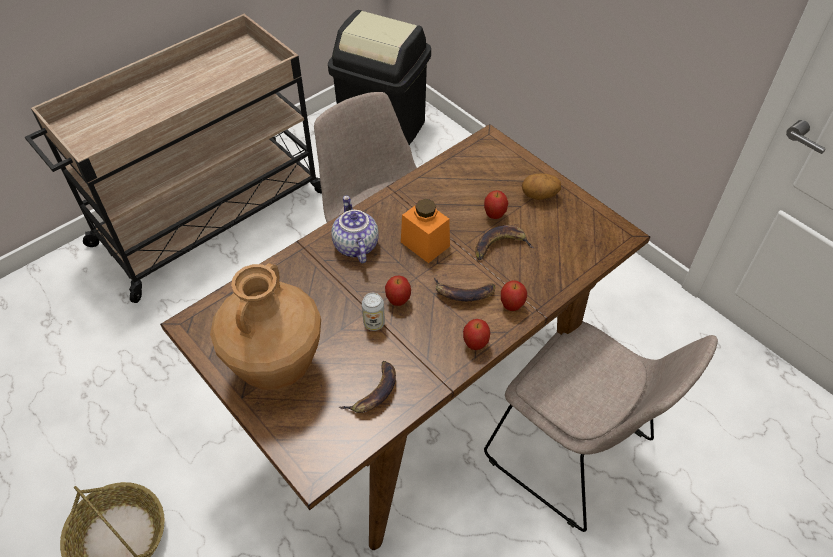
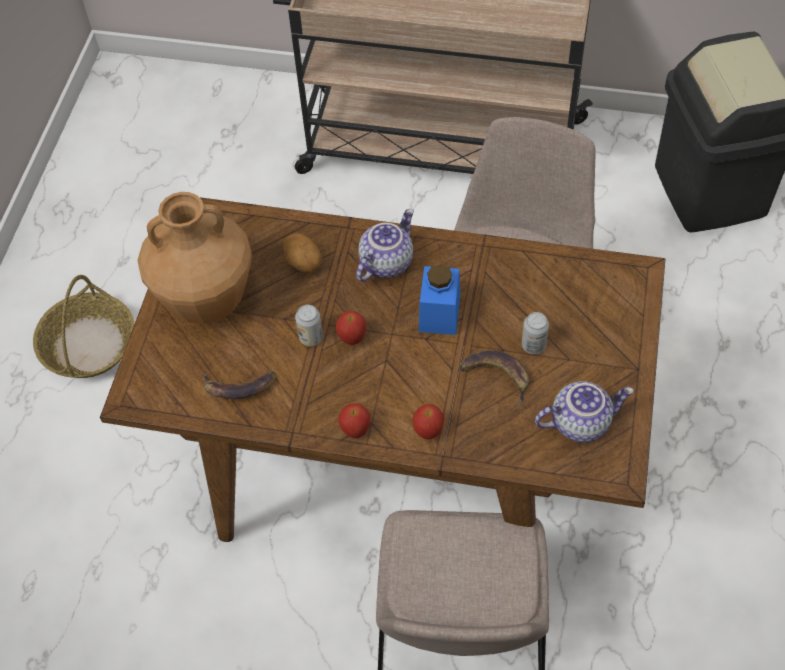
camera: 55 degrees right, 5 degrees up
(425, 244) = (439, 313): orange jar -> blue jar
(463, 293) = (407, 383): banana -> none
(494, 215) = (533, 345): apple -> can
(539, 196) = (600, 367): potato -> potato (303, 263)
(570, 229) = (580, 421): none -> teapot

